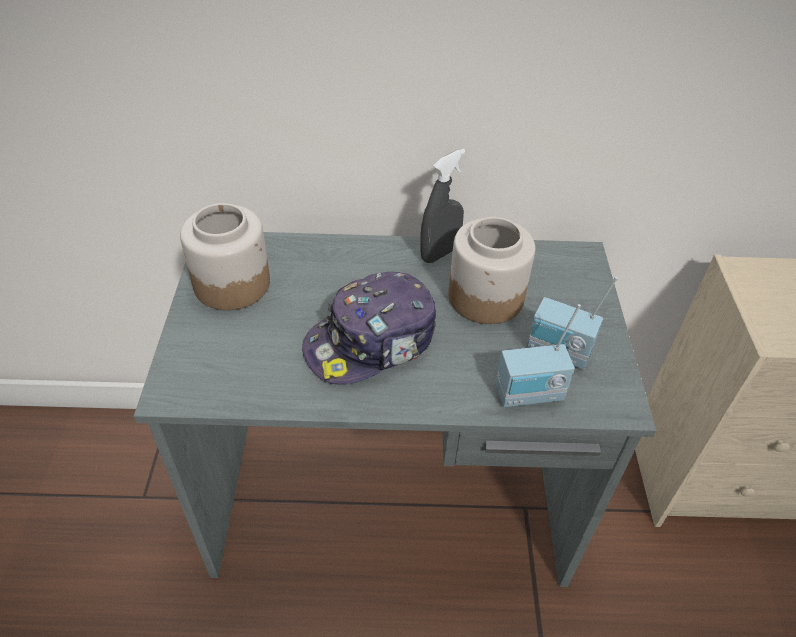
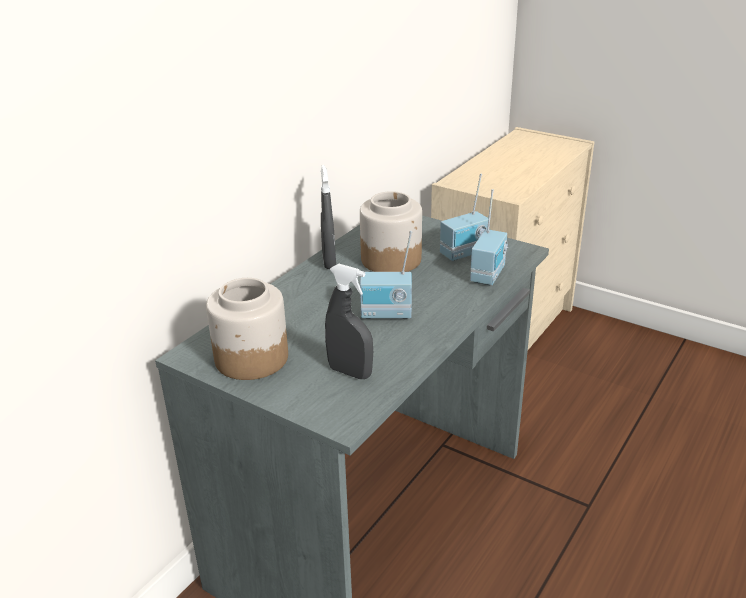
camera: 55 degrees left, 15 degrees down
(251, 361) = (350, 372): none -> grey spray bottle
(372, 342) = (386, 315): cap -> radio

